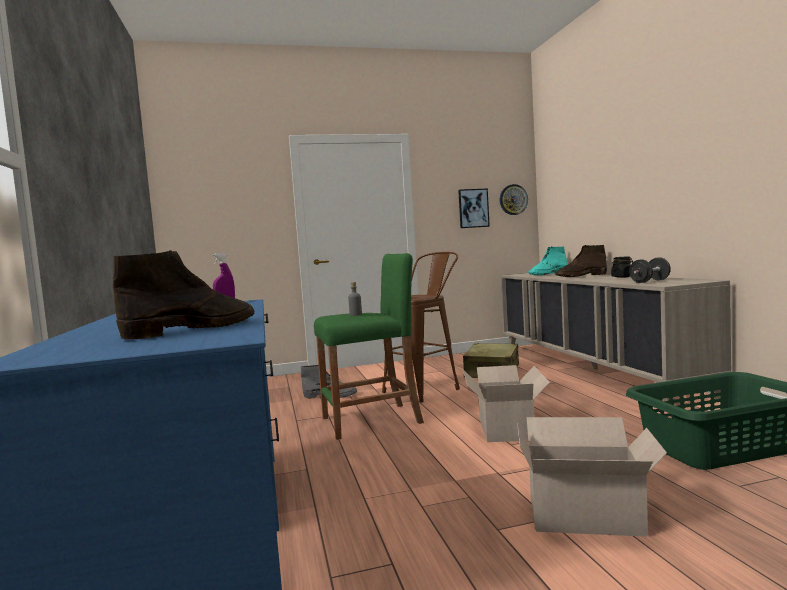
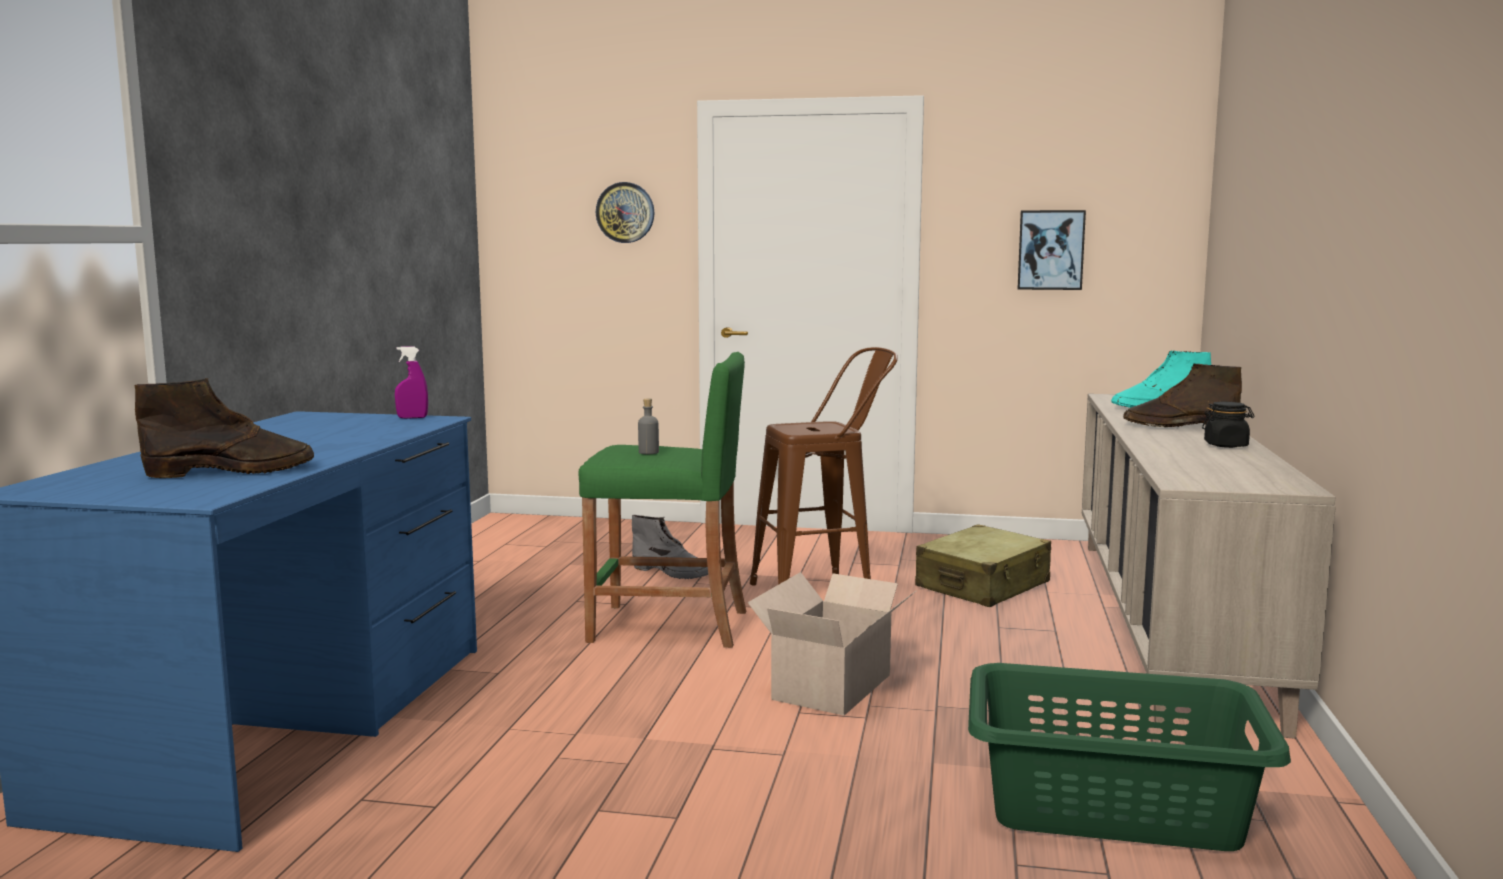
camera: 25 degrees right, 5 degrees up
(513, 199) = (1147, 236): wall clock -> wall clock (625, 212)
(588, 516) = (729, 831): cardboard box -> none
(650, 281) = (1204, 469): black dumbbell -> none

